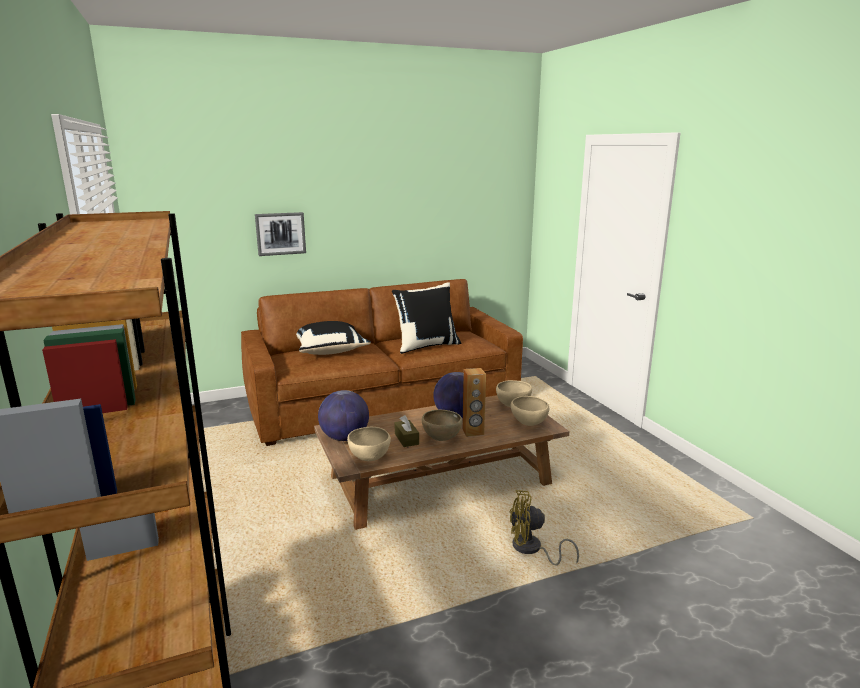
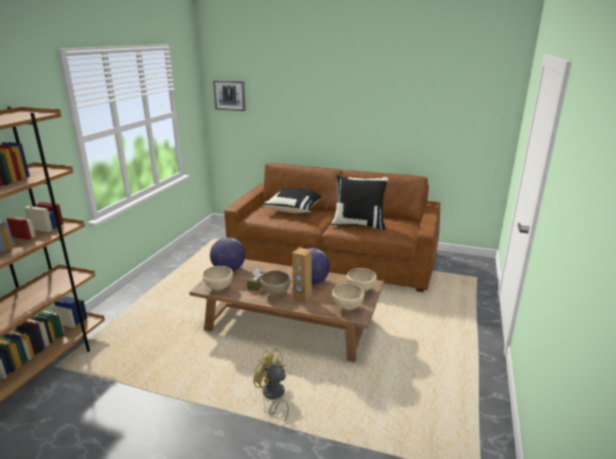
camera: 40 degrees right, 5 degrees up
(280, 233) = (292, 120): picture -> picture (229, 95)

